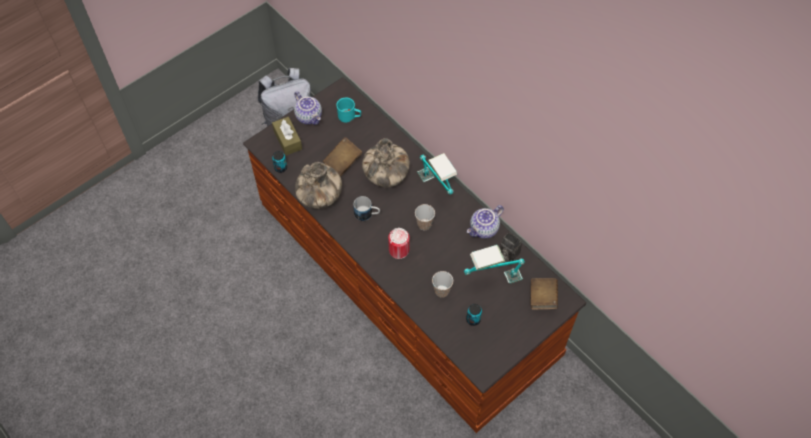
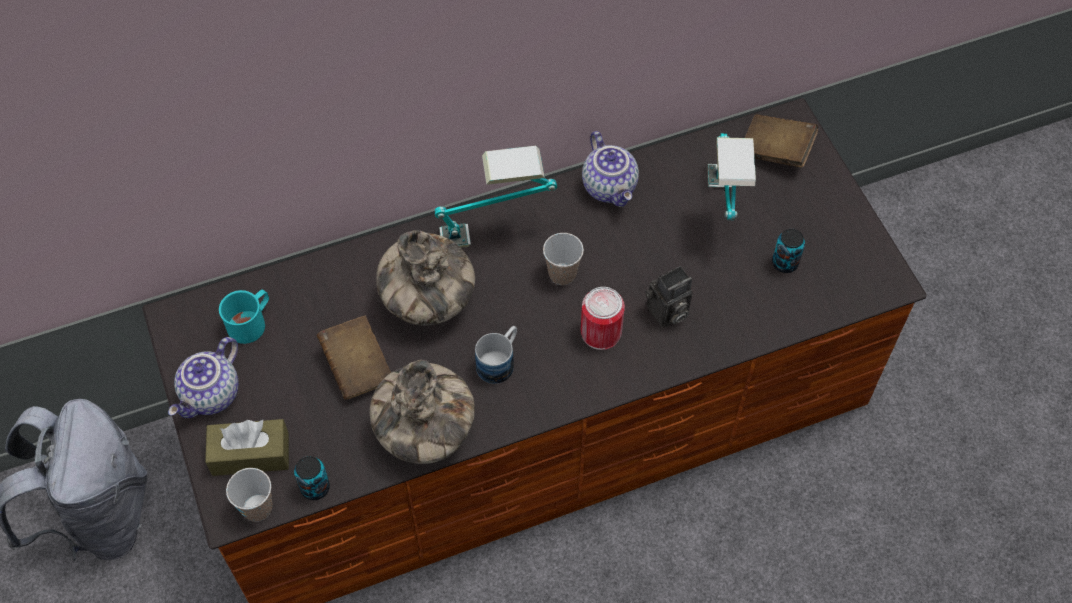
camera: 70 degrees left, 0 degrees up
(309, 116) = (212, 395): teapot -> teapot turned 135 degrees clockwise
(441, 291) = (712, 292): cup -> cup (257, 508)
(507, 254) = (673, 170): camera -> camera (666, 313)

